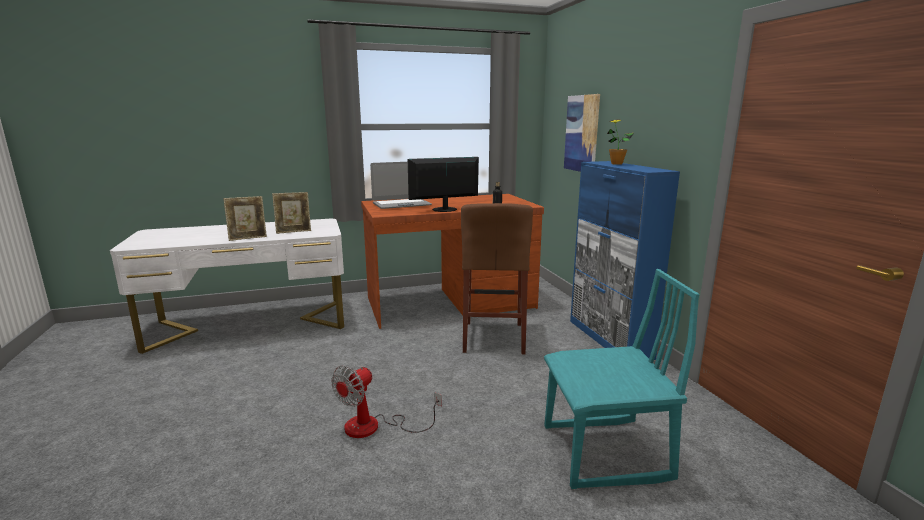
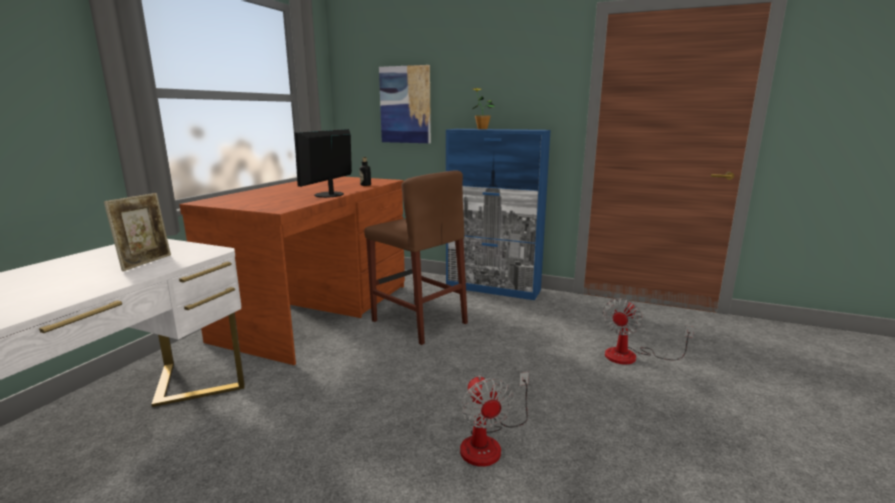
camera: 50 degrees left, 0 degrees up
(248, 238) = (90, 289): picture frame -> none
(401, 204) = (257, 198): laptop -> none
(605, 453) = (631, 356): turquoise chair -> fan

